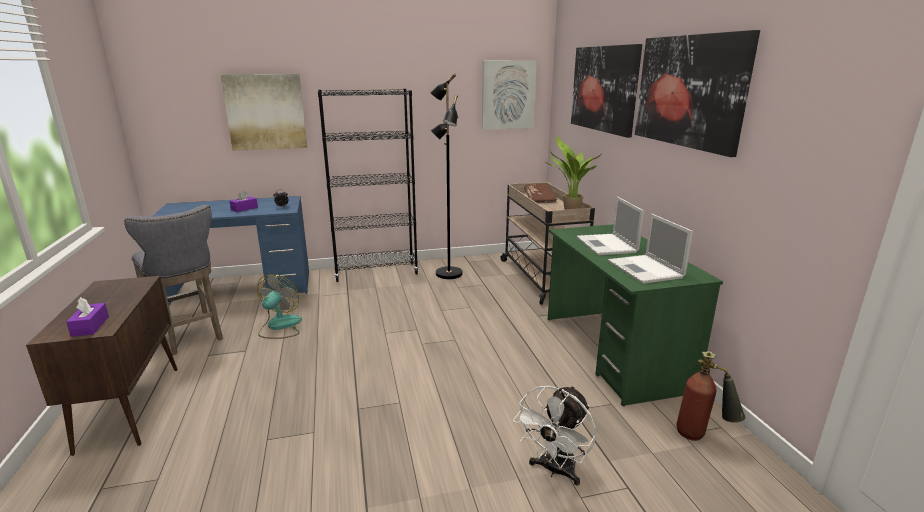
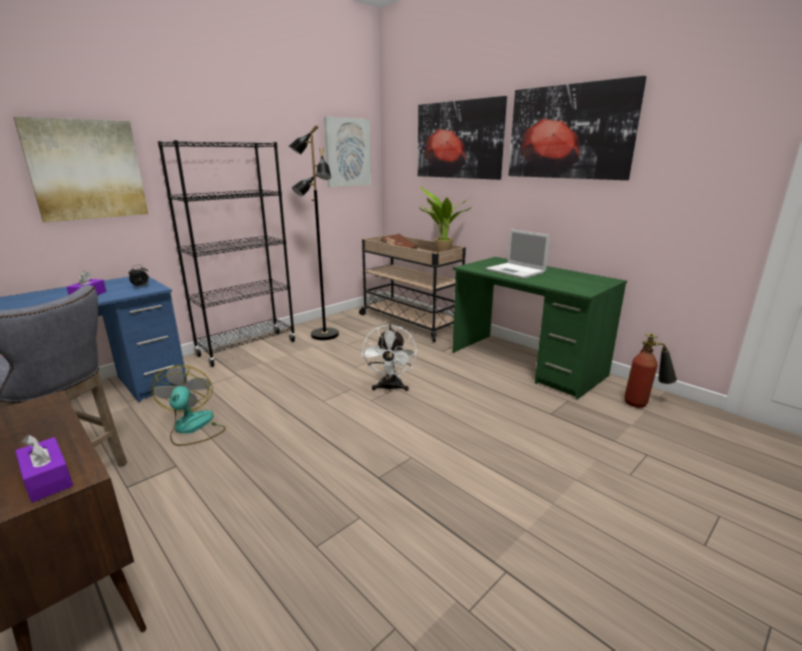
camera: 30 degrees left, 0 degrees up
(555, 470) = (592, 463): white fan -> white fan (390, 388)
(646, 270) = (572, 282): laptop -> none

